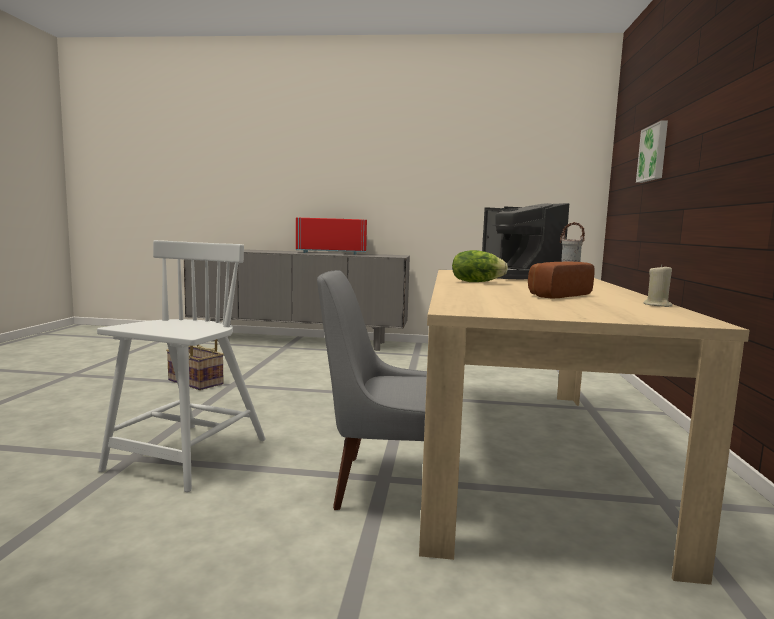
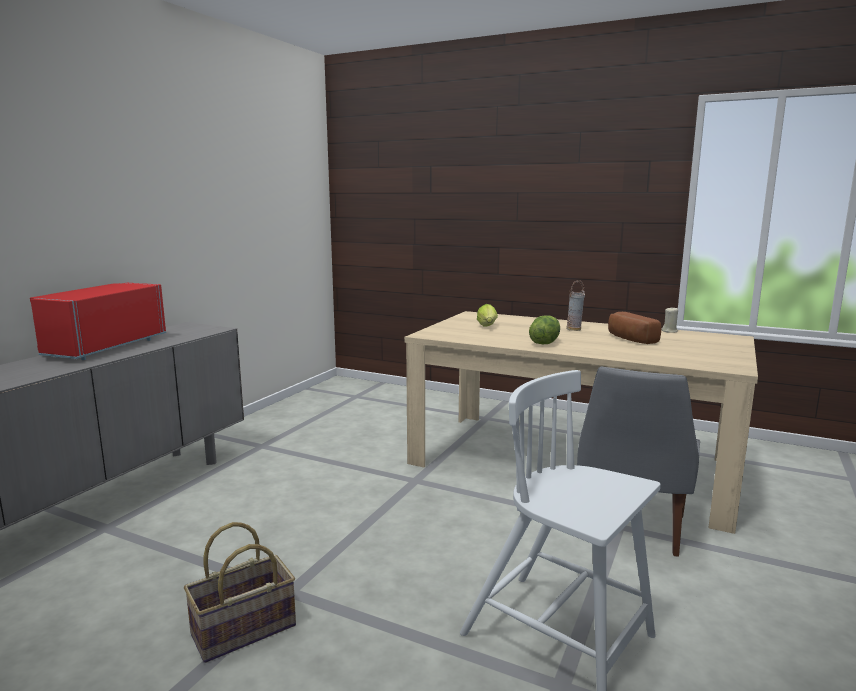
camera: 70 degrees left, 5 degrees up
(518, 276) = (487, 327): coffee machine -> lettuce
(654, 153) = (437, 195): picture -> none

